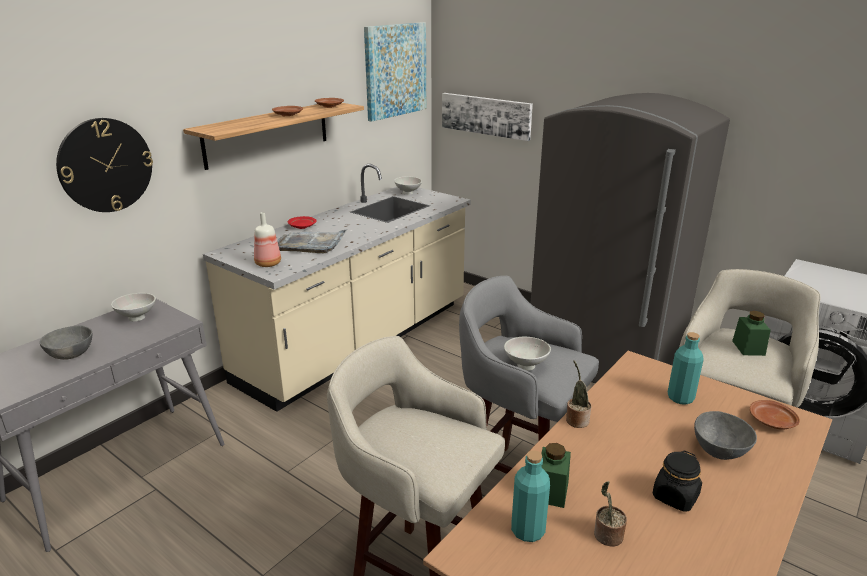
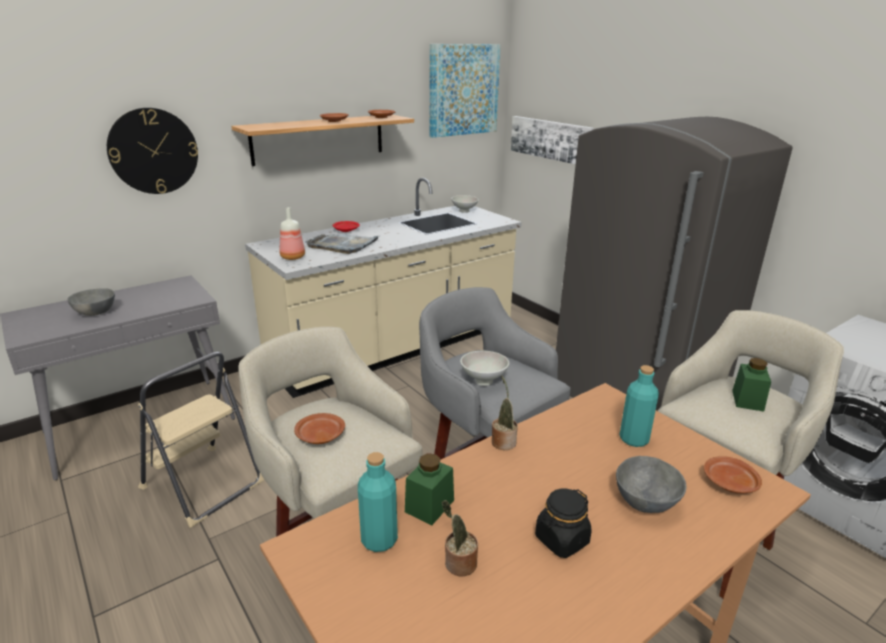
camera: 15 degrees right, 0 degrees up
(136, 317) = (166, 290): white bowl -> none
(228, 522) = (204, 486): none -> beige step ladder
(410, 445) = (319, 436): none -> brown plate

